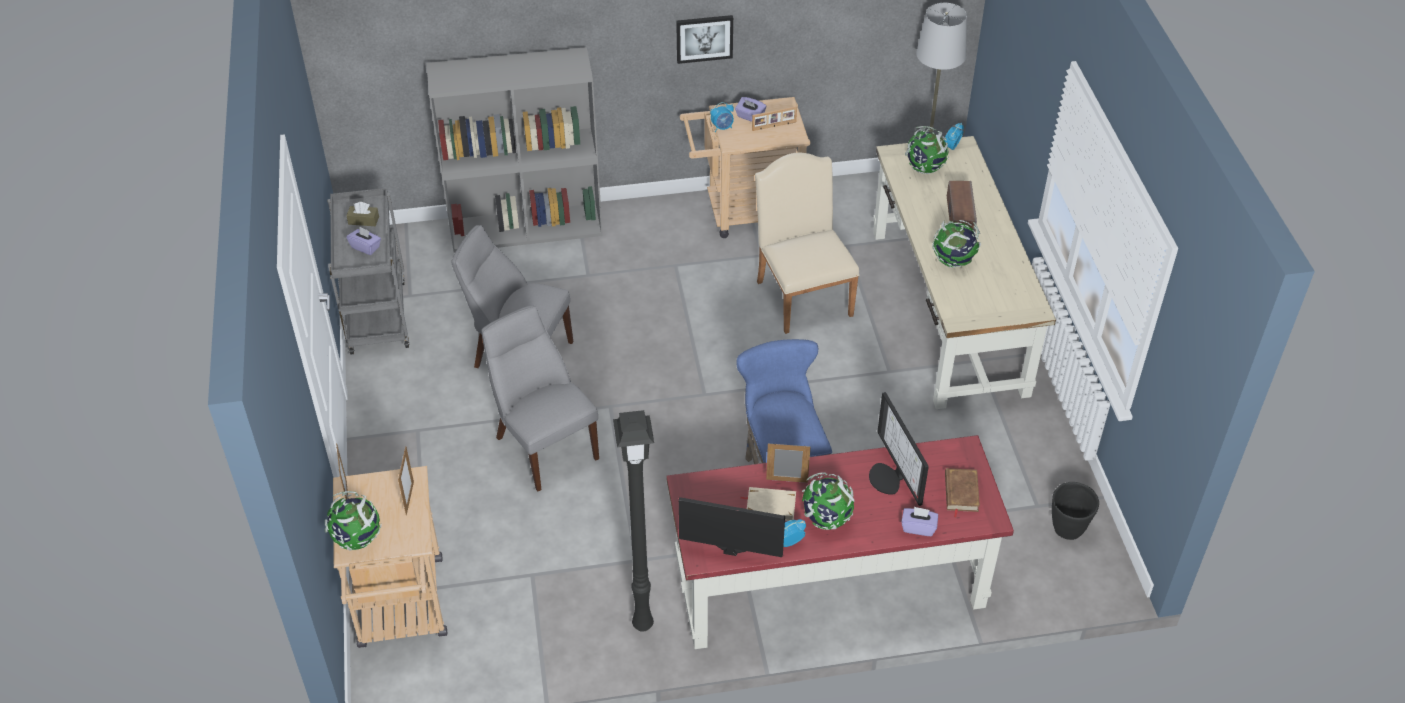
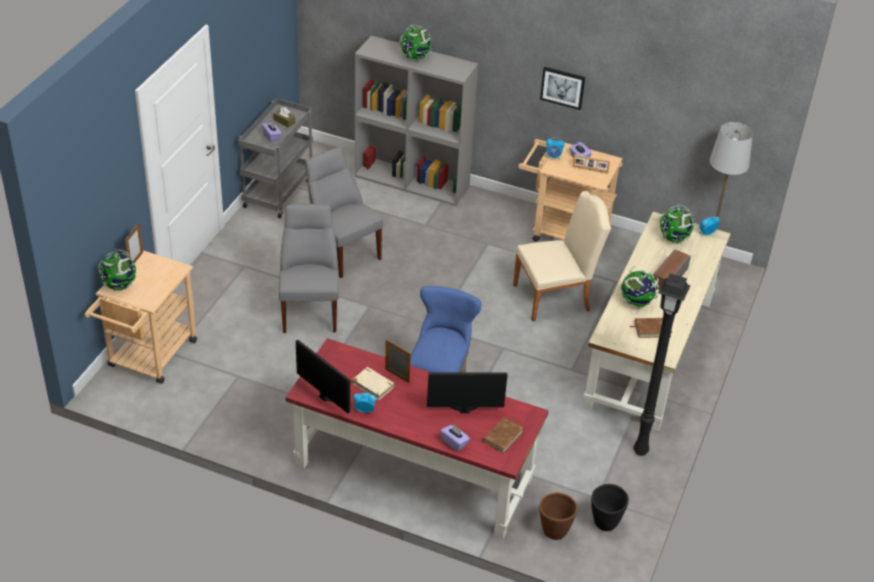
camera: 30 degrees right, 5 degrees down
(409, 498) = (167, 278): picture frame -> none
(644, 625) = (278, 437): black floor lamp -> black floor lamp (641, 452)
(802, 293) = (556, 296): beige chair -> beige chair turned 60 degrees clockwise
(826, 519) = (400, 409): globe -> globe (415, 57)
(889, 478) = (463, 406): monitor -> monitor turned 75 degrees clockwise
(996, 285) = (652, 329): none -> brown book
(1027, 568) = (554, 531): none -> brown planter

